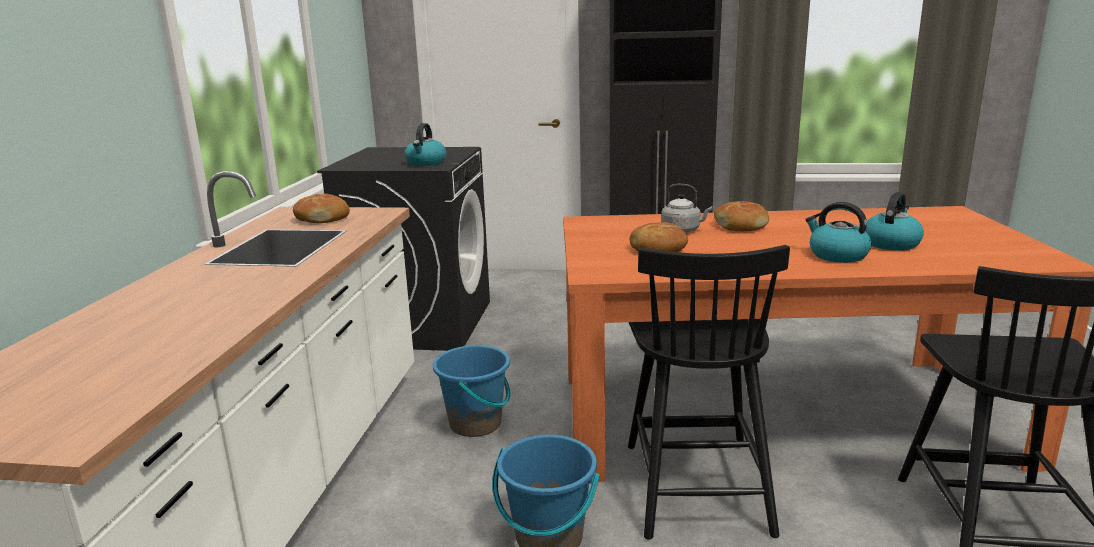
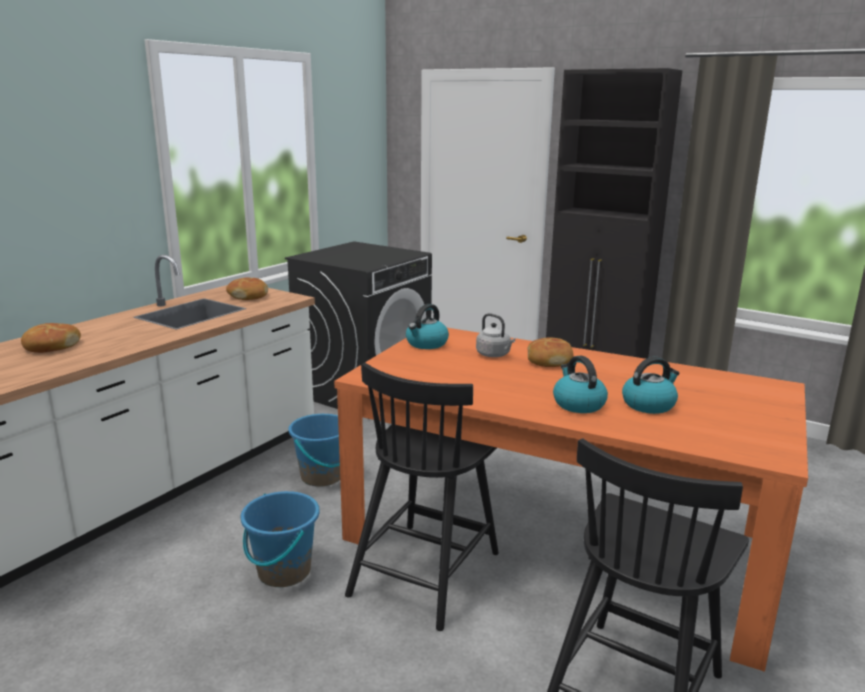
camera: 25 degrees right, 0 degrees up
(426, 163) = (364, 262): kettle -> kettle (426, 344)
(658, 249) = (445, 367): bread -> bread (51, 346)

